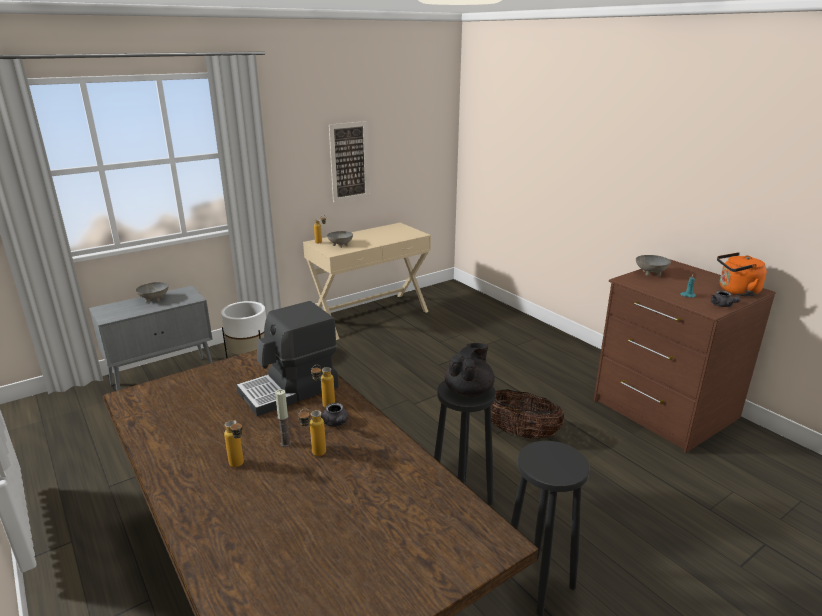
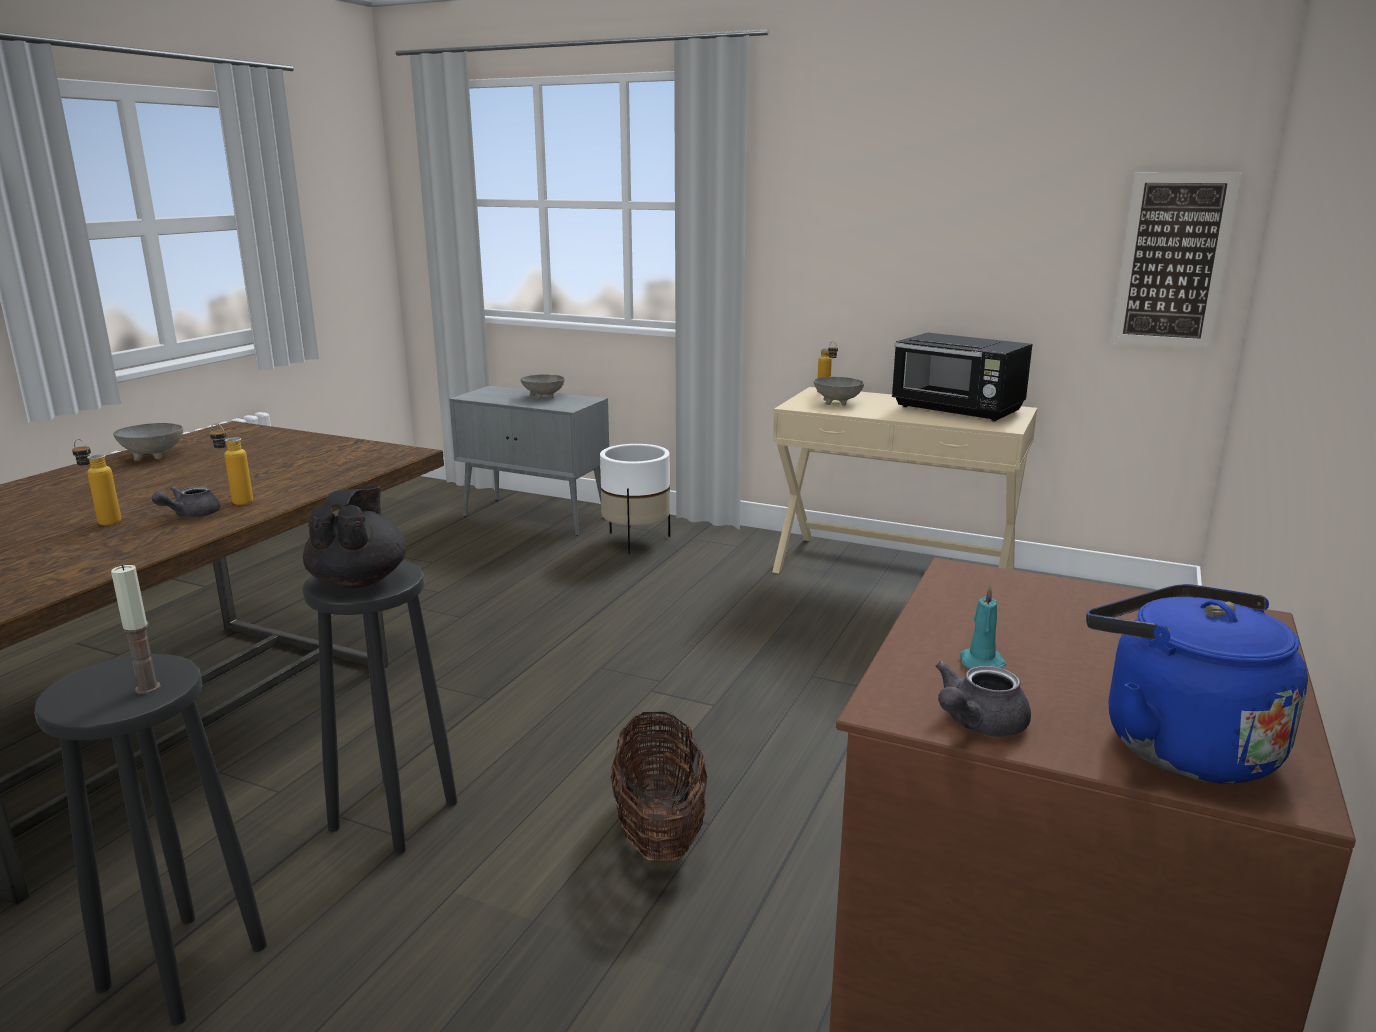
camera: 60 degrees right, 5 degrees down
(239, 466) = (74, 497): bottle -> none
(285, 443) = (131, 504): candle -> candle (148, 688)
(290, 390) = (277, 478): coffee machine -> none
(349, 162) = (930, 253): picture -> picture (1172, 261)
(385, 232) = (958, 410): none -> black microwave
(469, 391) = (359, 580): black teapot -> black teapot turned 90 degrees counterclockwise
(651, 273) = (1087, 598): grey bowl -> grey bowl (154, 456)
(736, 291) = (1178, 744): orange kettle -> blue kettle

